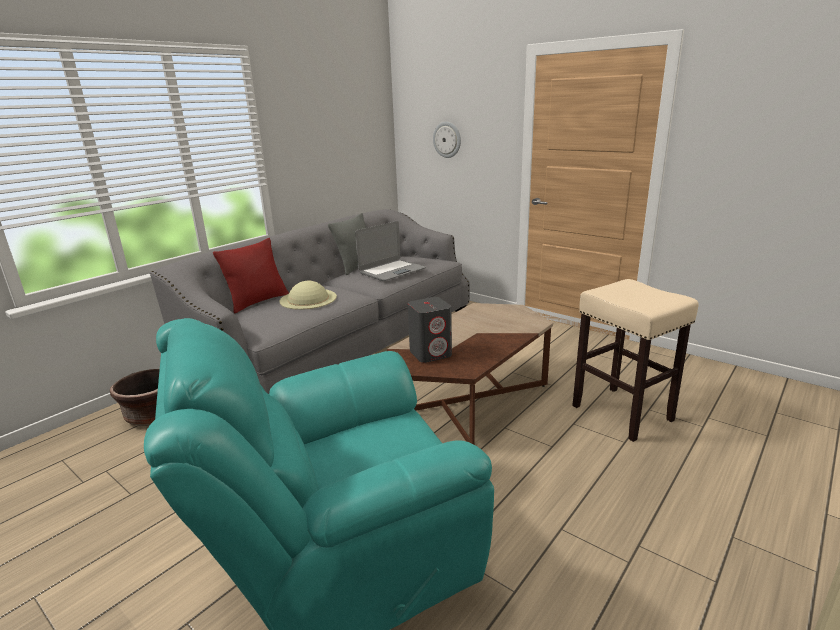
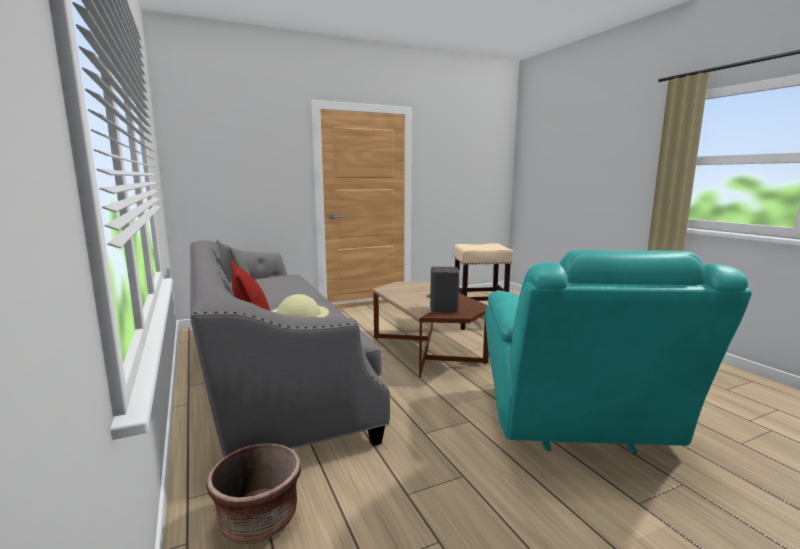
camera: 65 degrees left, 10 degrees down
(392, 271) = (285, 286): laptop -> none
(447, 139) = (236, 172): wall clock -> none

